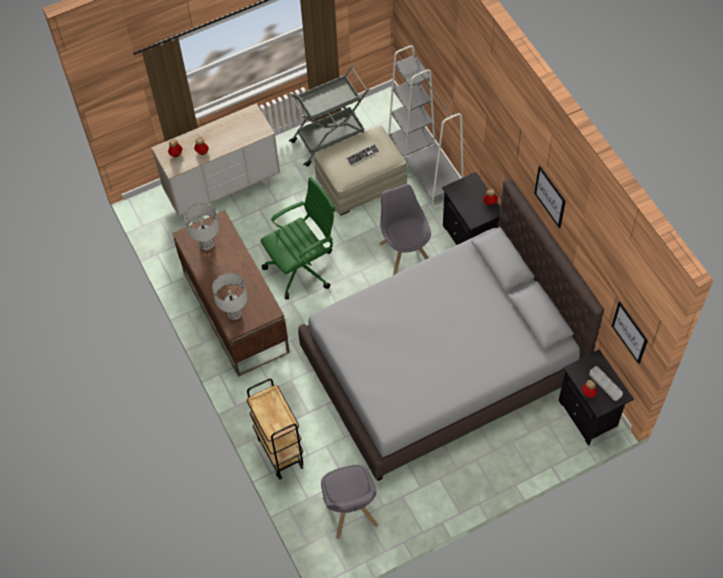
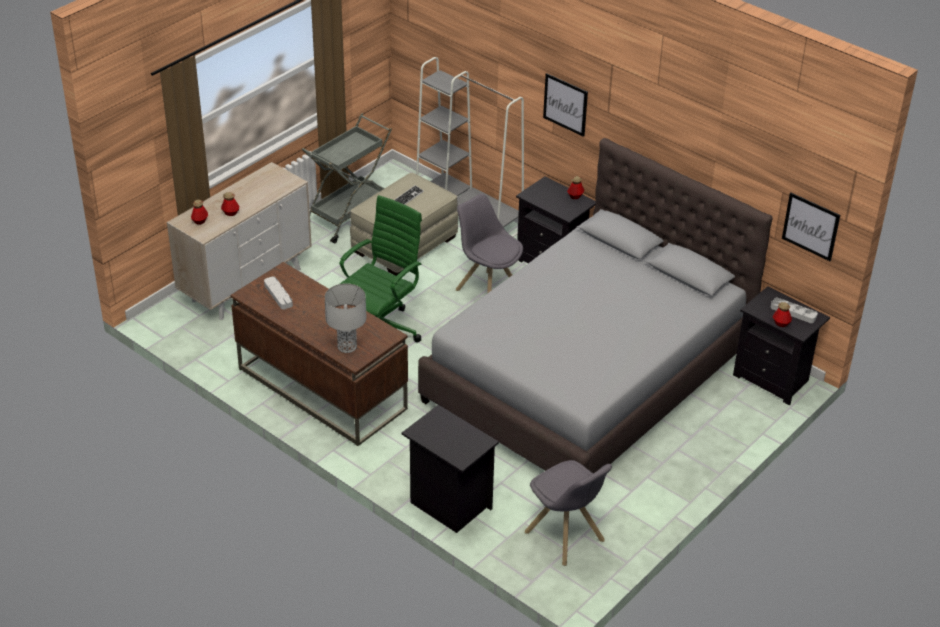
camera: 25 degrees left, 20 degrees down
(206, 244) = (278, 295): white table lamp -> grey tray
(279, 453) = (448, 504): brown cart -> black nightstand
(550, 196) = (667, 124): picture -> picture (565, 104)

